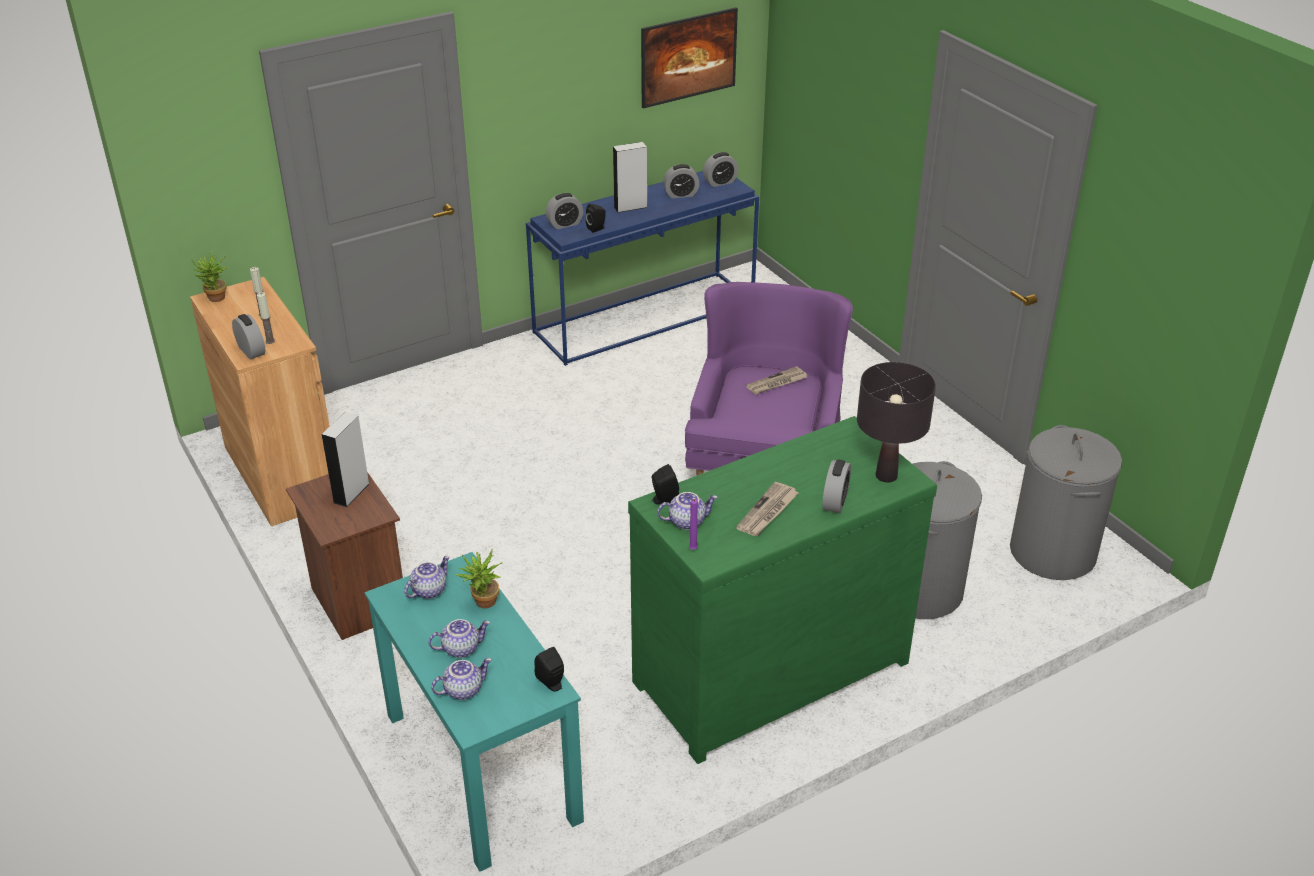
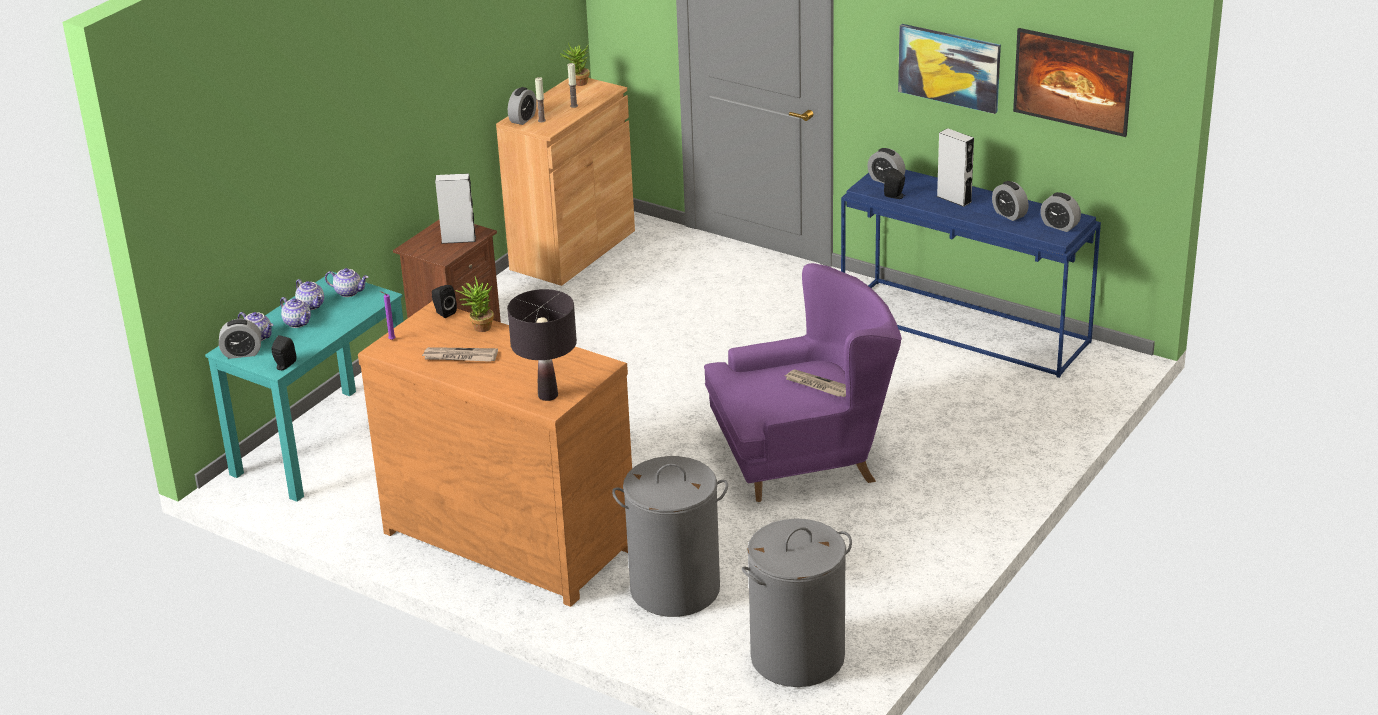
camera: 65 degrees right, 5 degrees down
(483, 604) = (348, 316): potted plant -> potted plant (479, 327)
(581, 94) = (949, 67): none -> picture
(687, 521) = (424, 328): teapot -> teapot (311, 305)
(767, 669) = (511, 536): green dresser -> brown dresser
(835, 501) = (494, 381): alarm clock -> alarm clock (242, 353)

